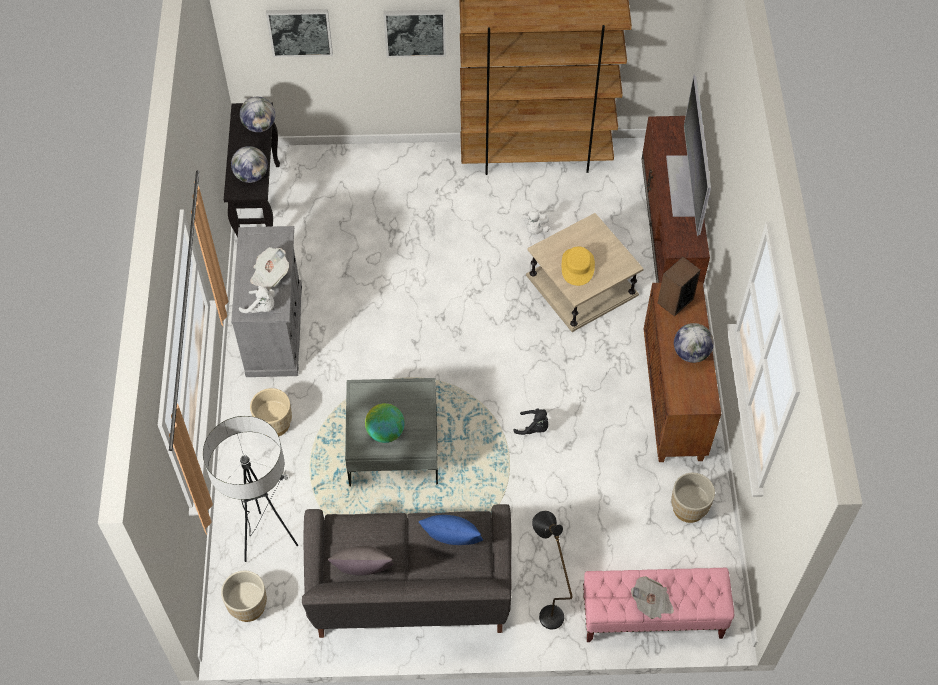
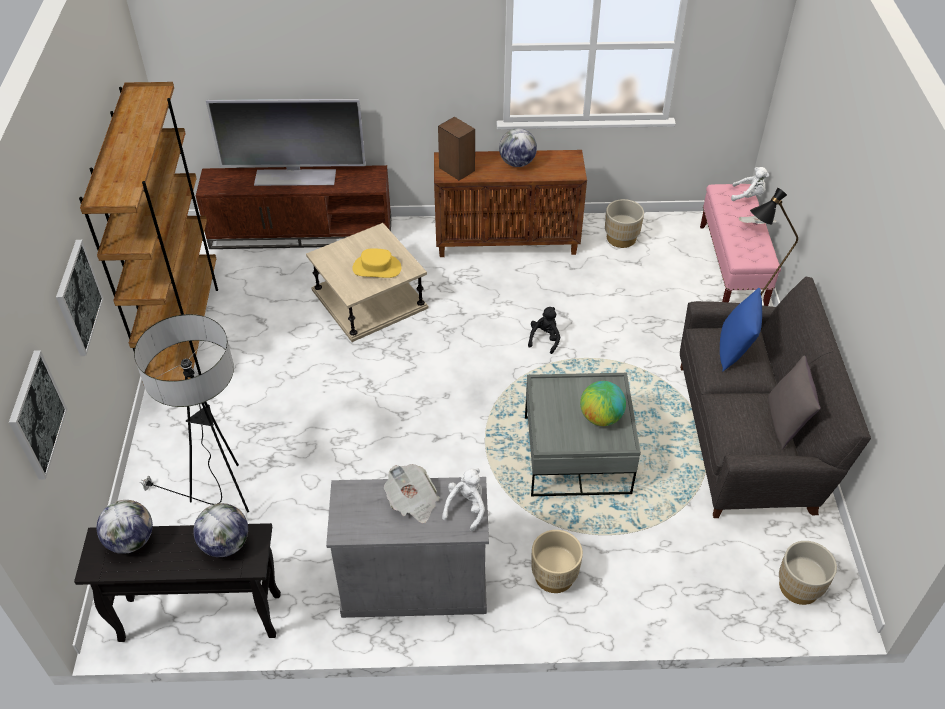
camera: 90 degrees left, 10 degrees down
(268, 538) = (710, 571): floor lamp -> floor lamp (222, 495)
(535, 229) = (289, 333): white plush toy -> white plush toy (748, 195)

